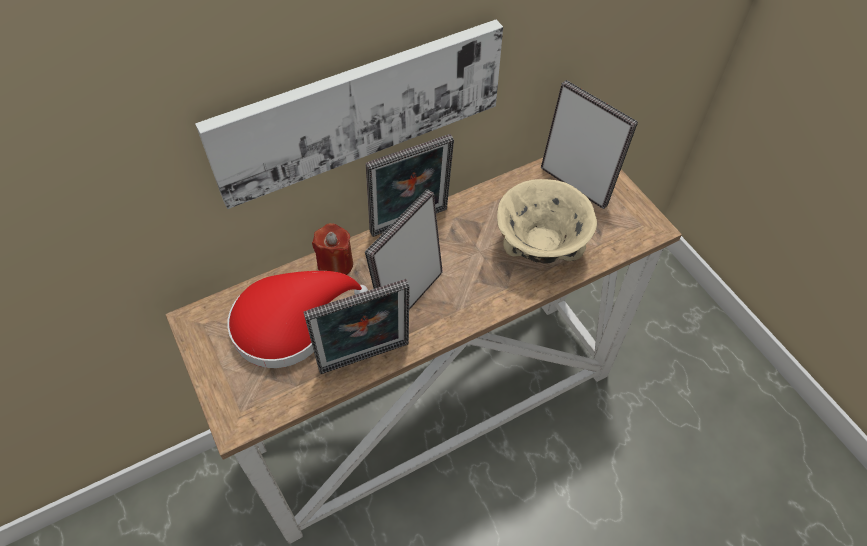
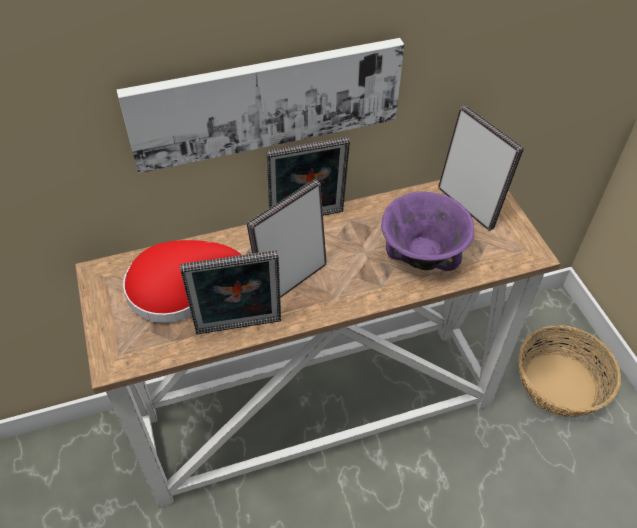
camera: 10 degrees right, 5 degrees down
(335, 264) = (232, 244): red candle -> none
(540, 246) = (422, 255): beige bowl -> purple bowl
(672, 342) = (560, 384): none -> basket

